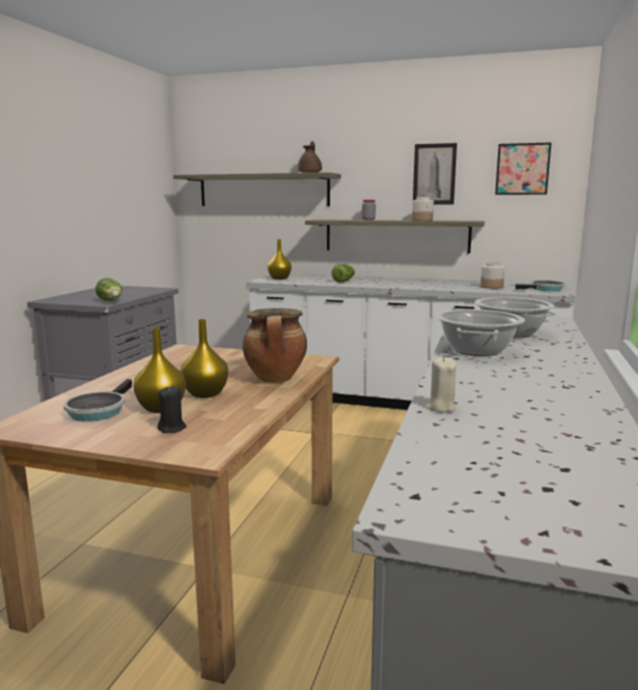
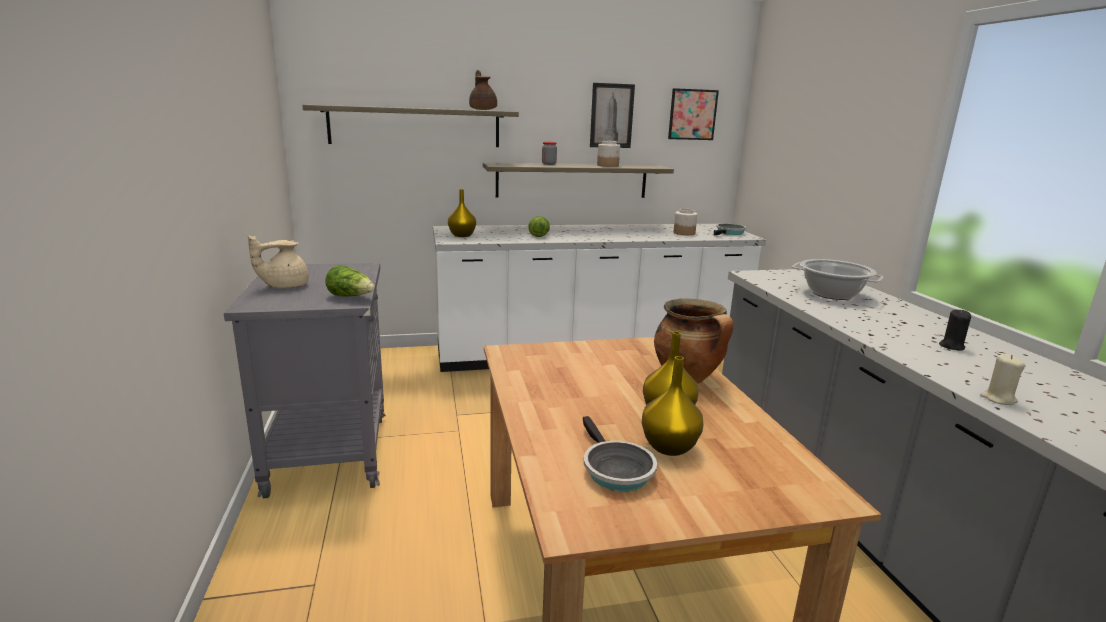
camera: 30 degrees left, 5 degrees up
(89, 294) = (284, 286): none -> beige teapot
(172, 428) = (737, 472): black candle -> black candle (951, 346)
(476, 350) = (860, 321): cooking pot -> none

